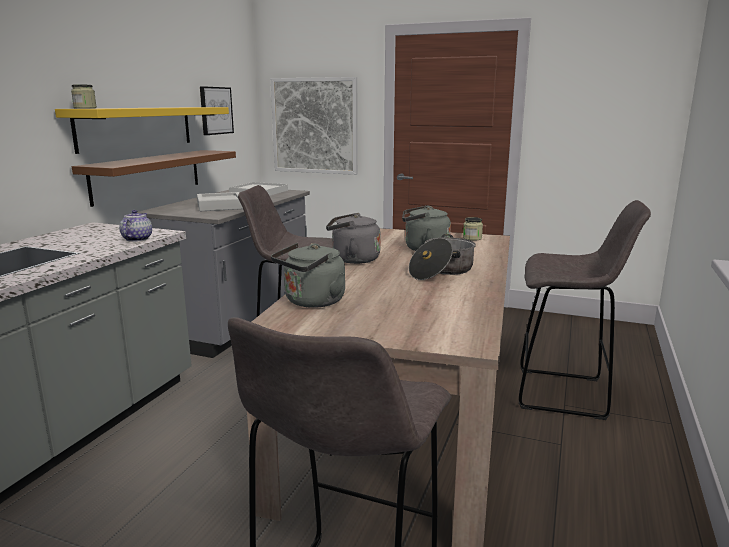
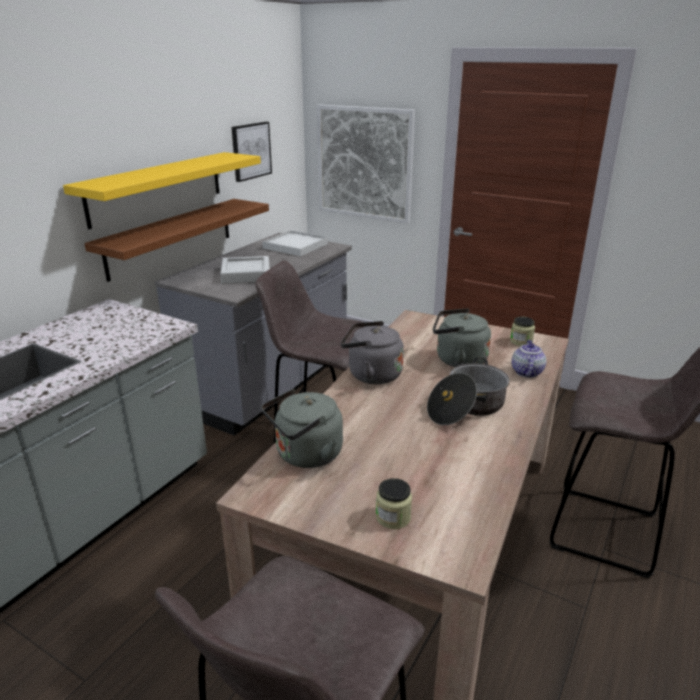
camera: 10 degrees right, 10 degrees up
(85, 108) = (94, 183): jar -> jar (393, 517)
(137, 239) = (144, 337): teapot -> teapot (526, 372)

